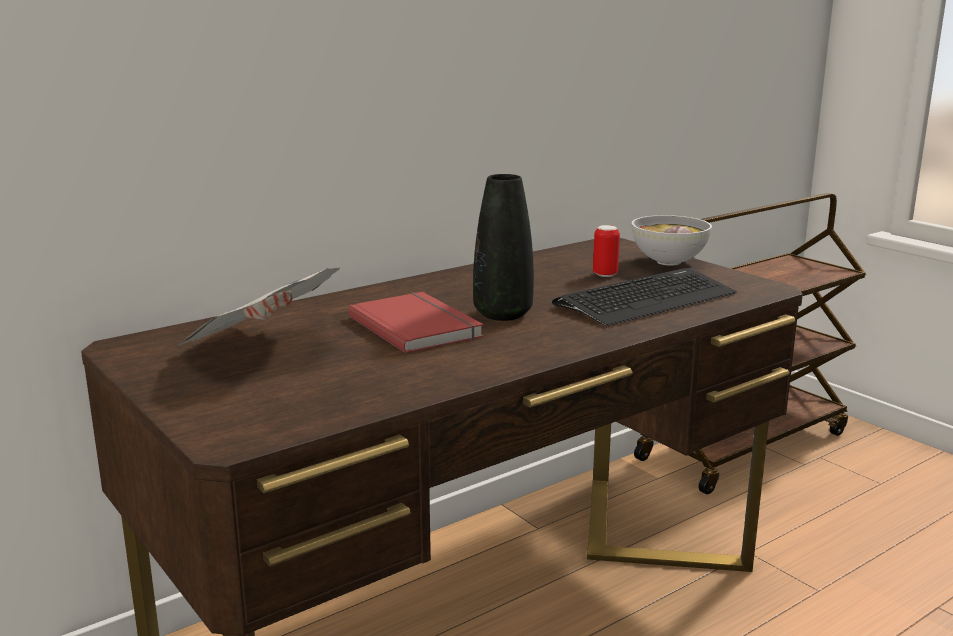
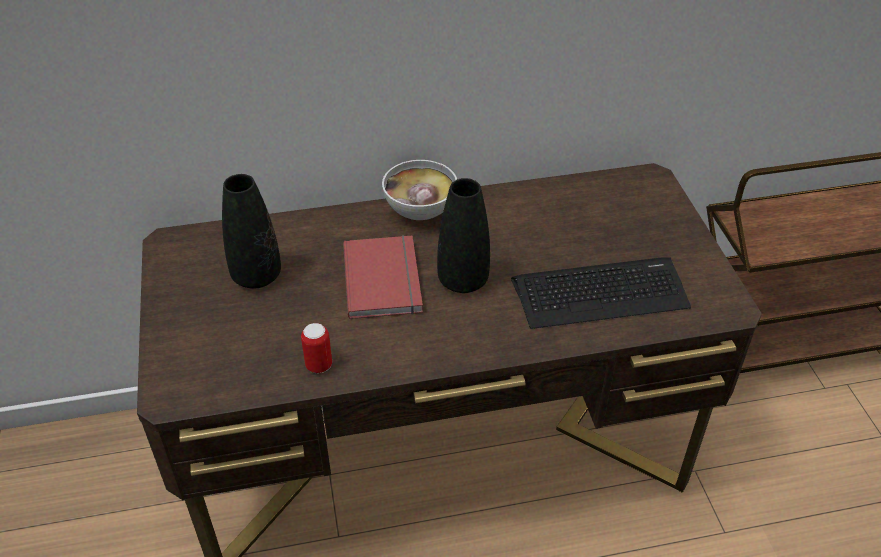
camera: 25 degrees right, 25 degrees up
(261, 348) = (256, 276): newspaper -> black vase
(605, 274) = (599, 237): can -> can (319, 365)
(668, 262) = (675, 230): bowl -> bowl (419, 211)

